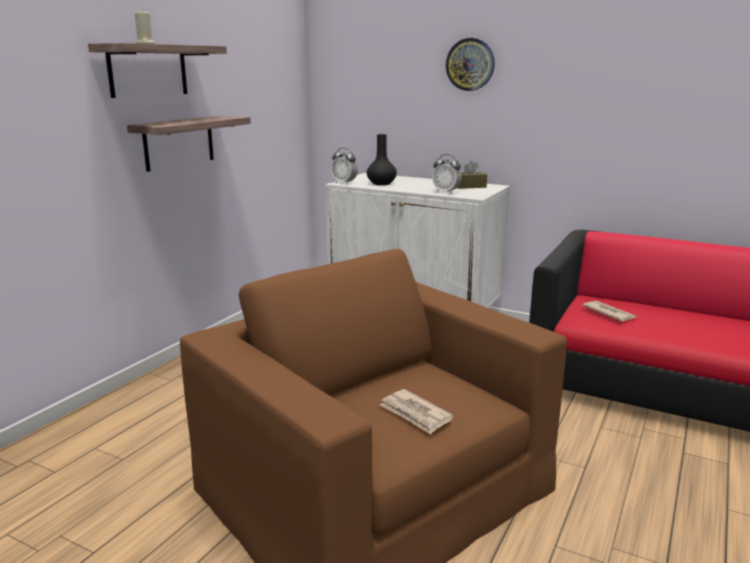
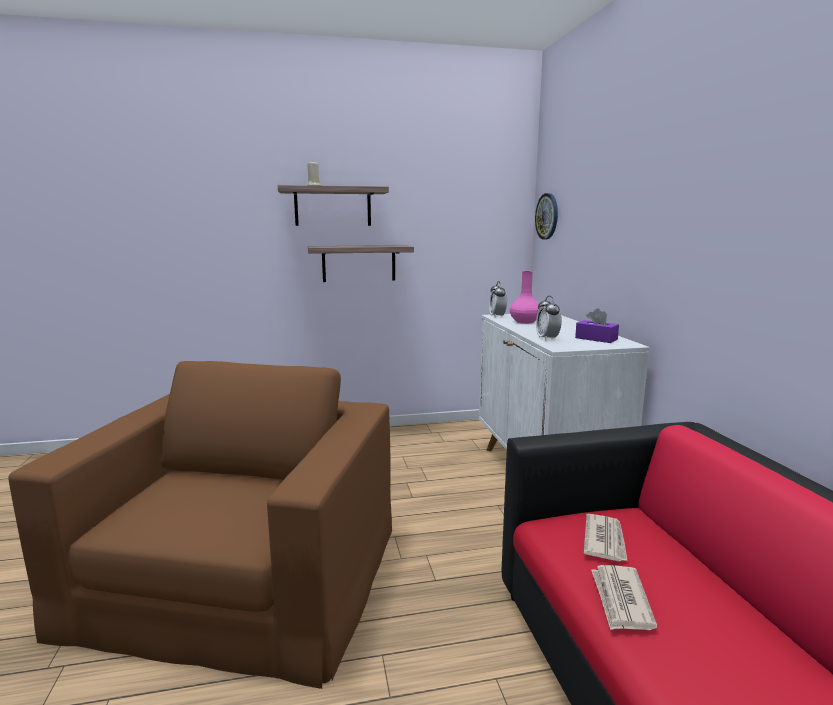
camera: 50 degrees right, 5 degrees down
(381, 184) = (524, 322): black vase -> pink vase
(415, 414) = (193, 511): newspaper -> newspaper (621, 600)
(469, 186) = (596, 339): brown tissue box -> purple tissue box
(470, 64) = (630, 196): wall clock -> wall clock (547, 216)

